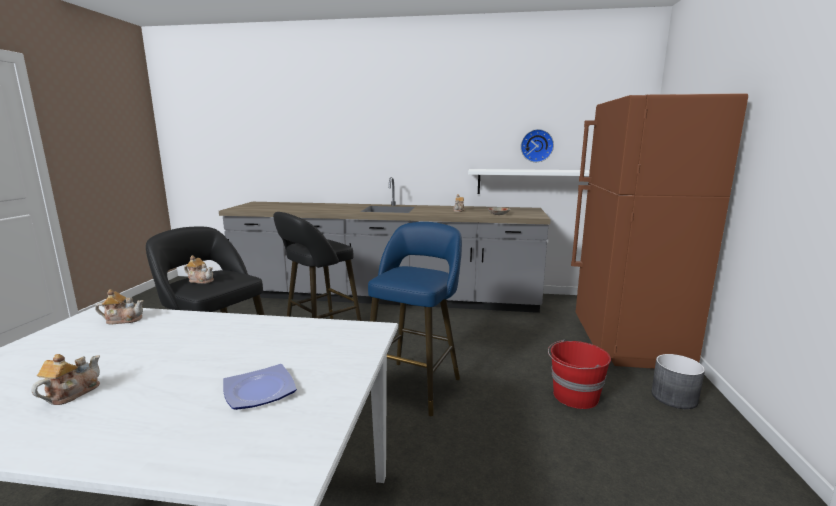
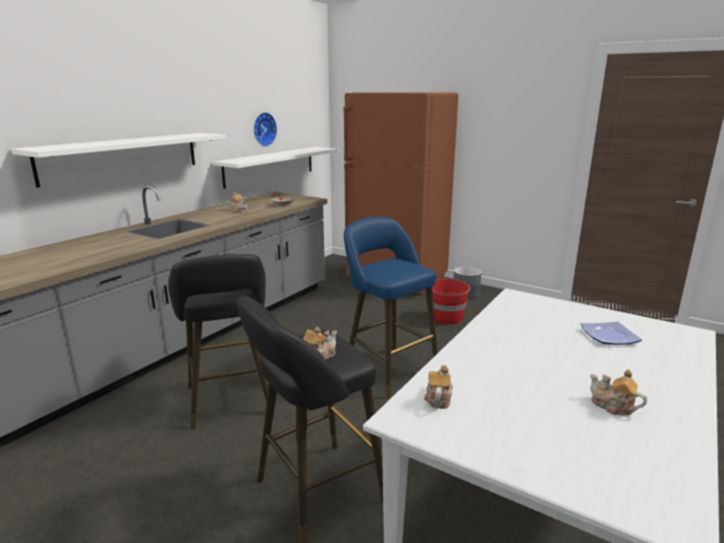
camera: 65 degrees left, 5 degrees up
(389, 156) = (123, 157): none -> white shelf

